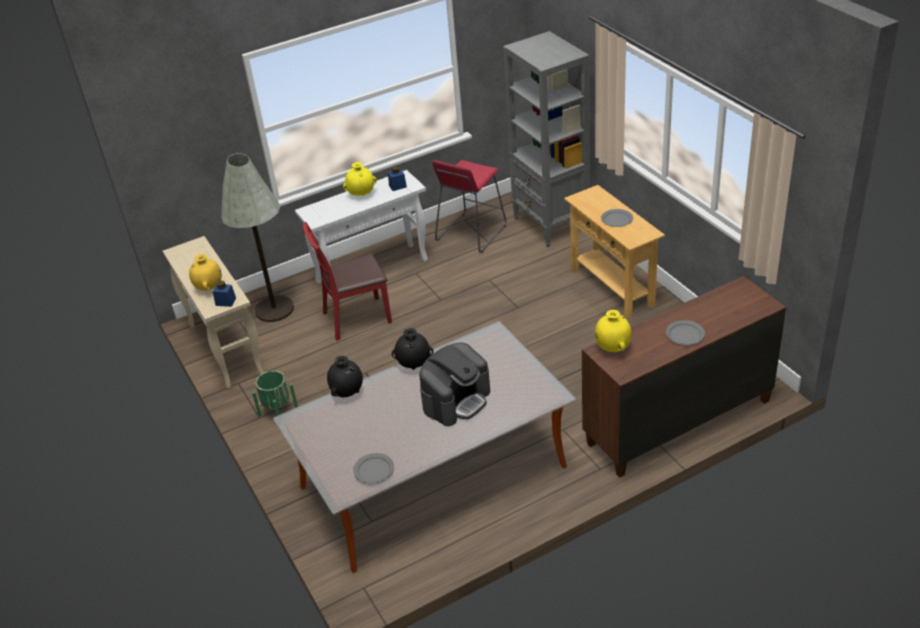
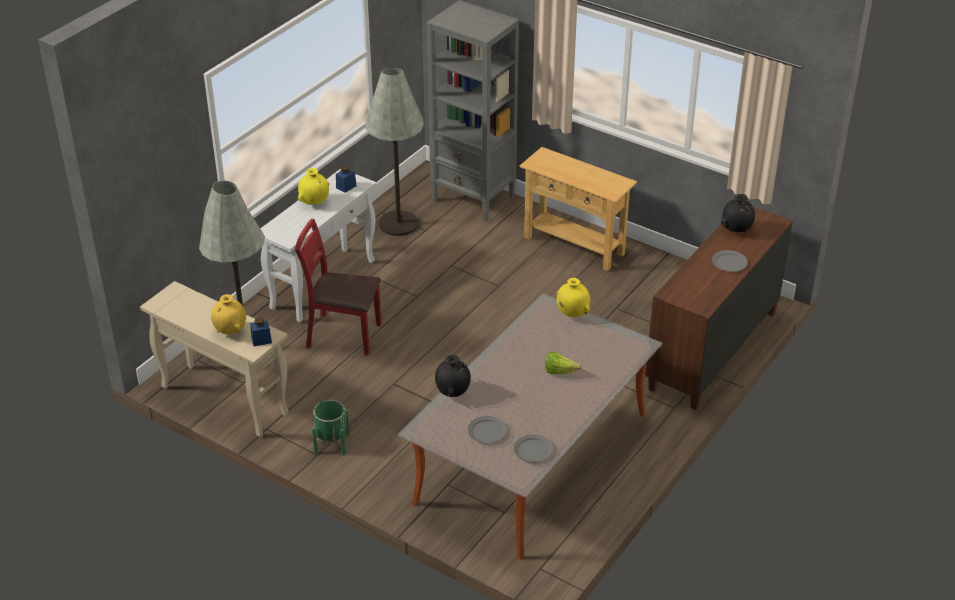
camera: 30 degrees left, 0 degrees up
(356, 318) = (342, 335): red chair -> red chair turned 60 degrees clockwise
(414, 364) = (496, 351): black vase -> black vase (736, 230)
(456, 400) = (559, 371): coffee machine -> lettuce
(471, 233) = (398, 224): red stool -> grey floor lamp
(612, 348) = (678, 289): yellow vase -> yellow vase (572, 314)
(617, 219) = (584, 176): grey plate -> grey plate (487, 431)

